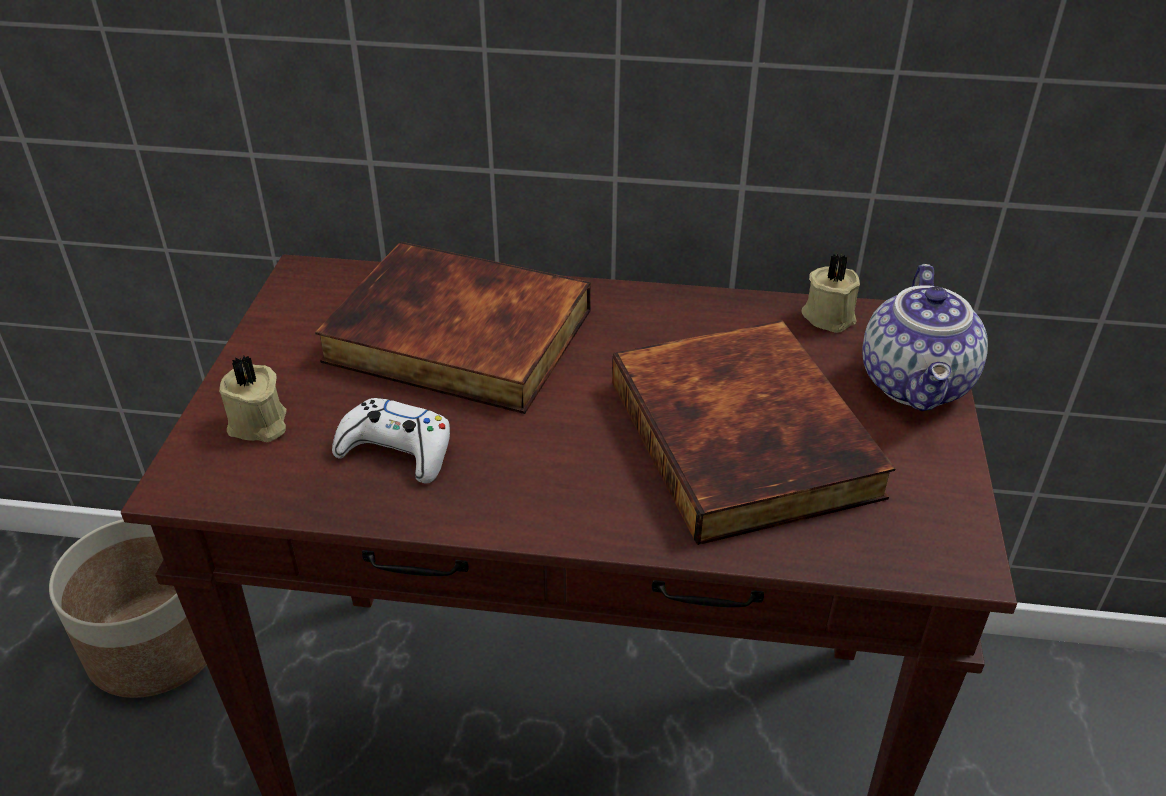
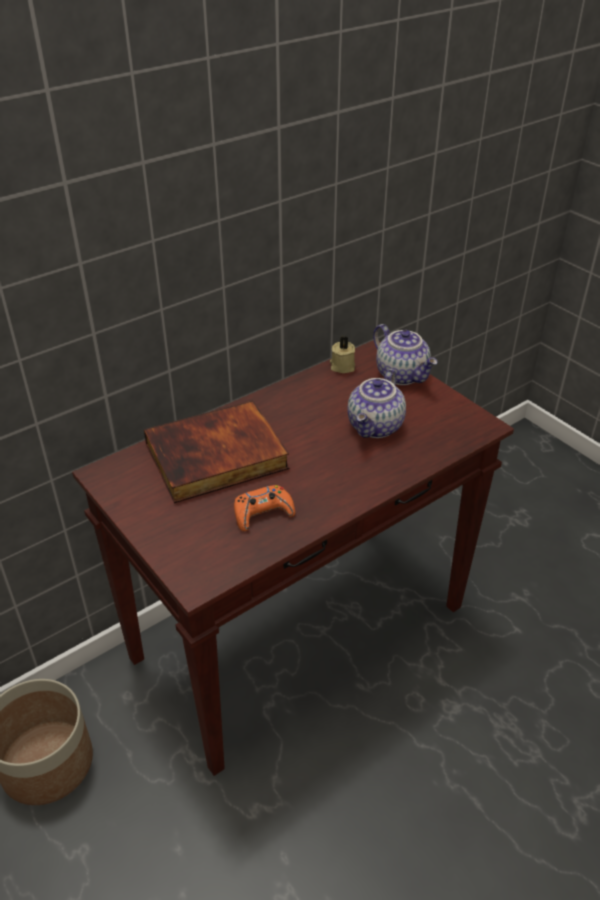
camera: 45 degrees left, 0 degrees up
(258, 425) = (190, 542): beige candle -> none
(396, 451) = (263, 513): white game controller -> orange game controller
(748, 437) = (376, 427): book -> teapot

